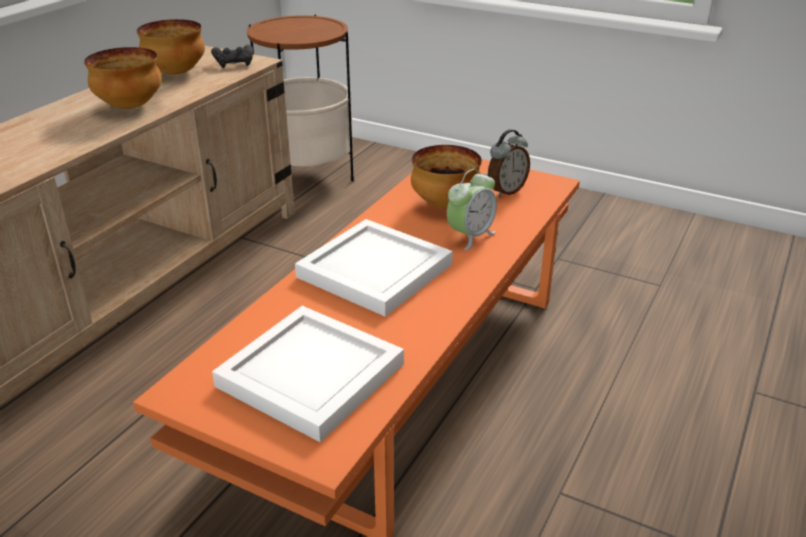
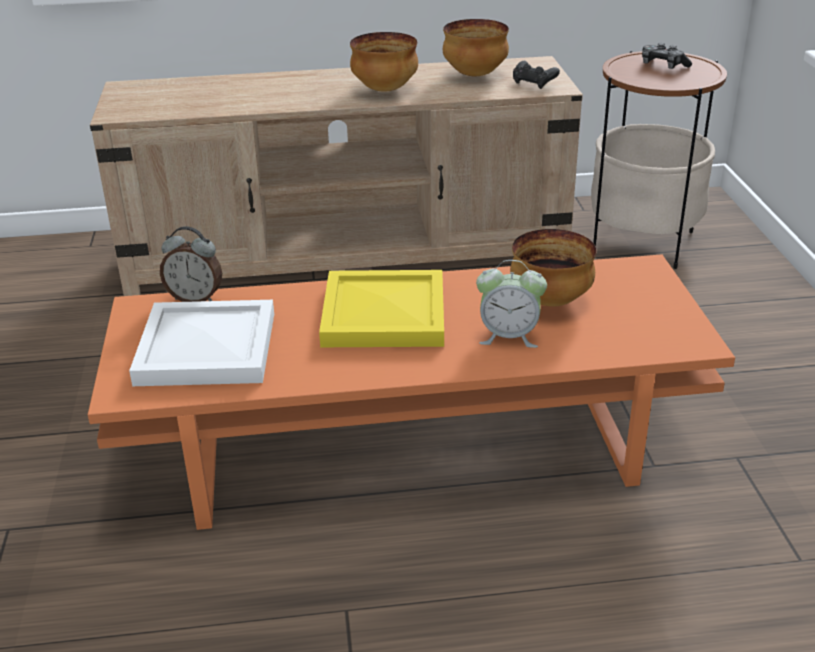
camera: 55 degrees right, 0 degrees up
(290, 27) = (663, 65): none -> game controller
(372, 271) = (382, 313): white tray -> yellow tray
(506, 191) = (632, 322): alarm clock -> alarm clock (195, 298)

